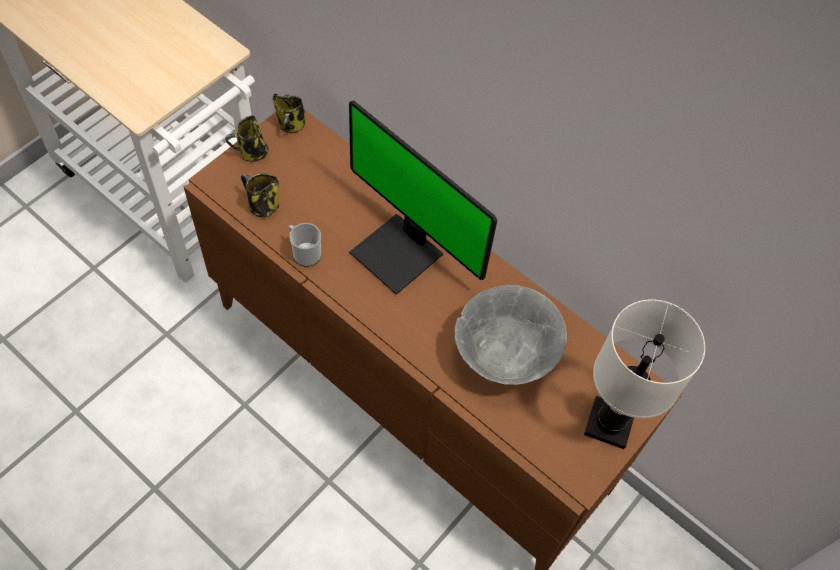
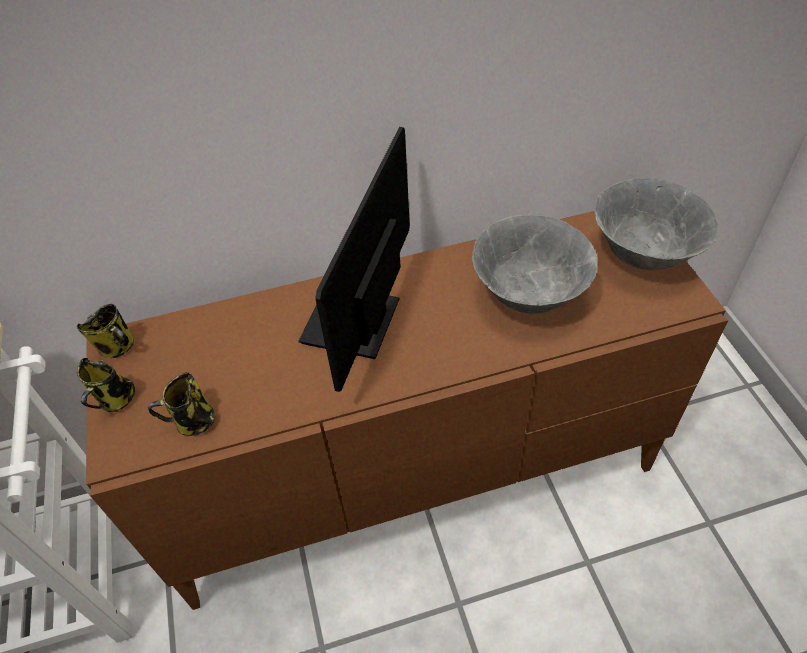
camera: 50 degrees left, 10 degrees down
(304, 253) = (287, 408): mug -> none
(400, 253) = (355, 324): monitor -> monitor turned 120 degrees clockwise
(610, 423) = (642, 256): white table lamp -> grey bowl

